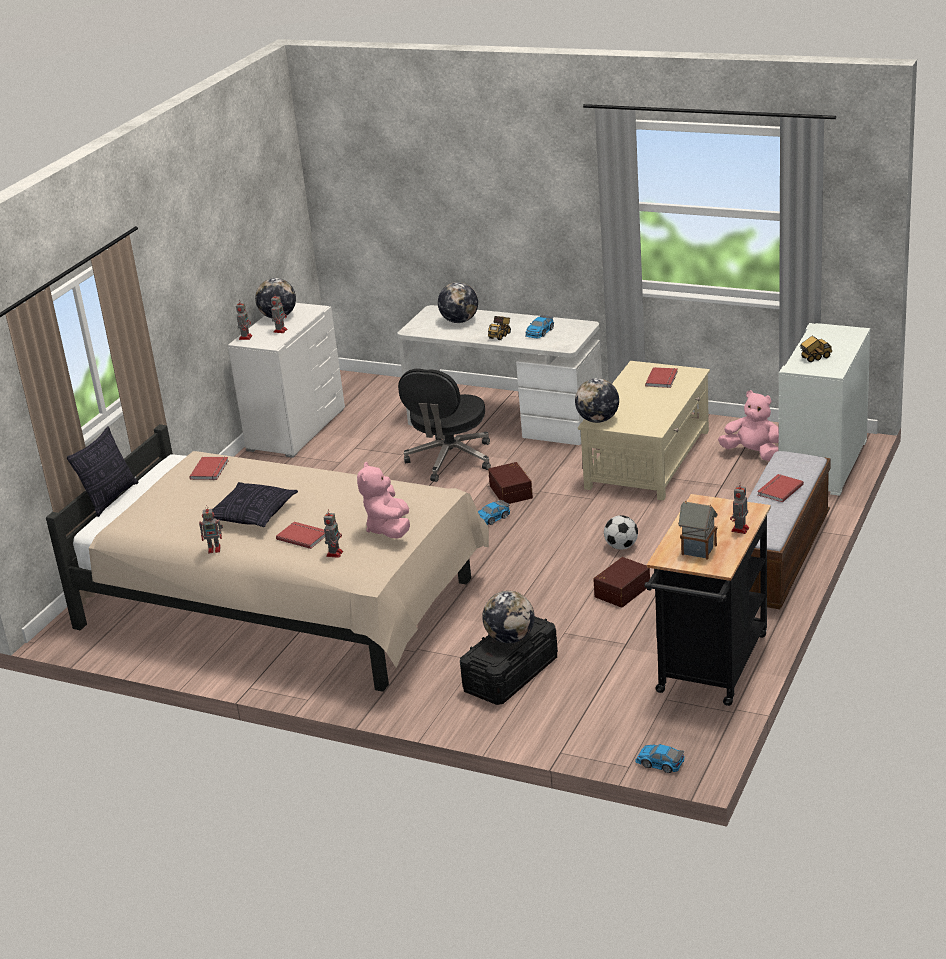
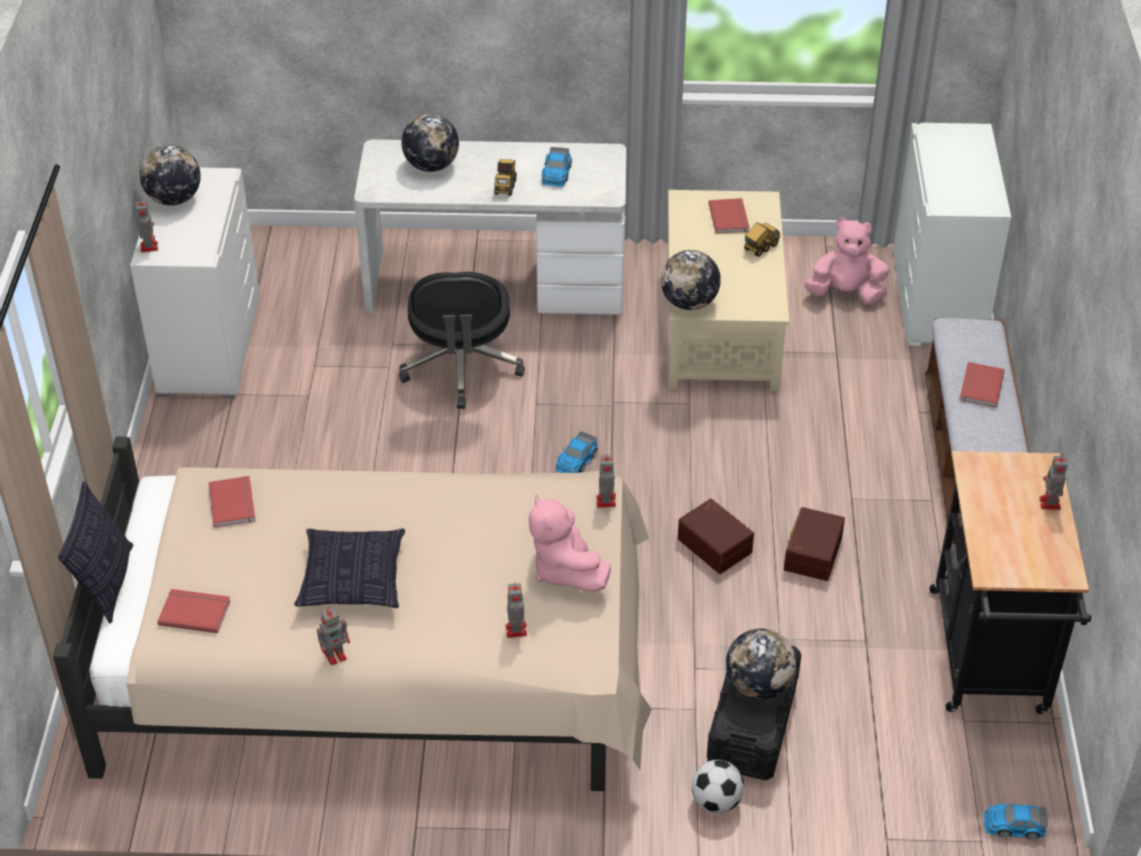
camera: 25 degrees left, 15 degrees up
(280, 330) = (195, 226): toy robot -> toy robot (606, 500)
(303, 536) = (451, 606): red book -> red book (195, 611)
(512, 491) = (576, 408): brown storage box -> brown storage box (716, 544)
(621, 546) = (770, 478): football -> football (716, 801)
(698, 550) = (1021, 549): toy house -> none
(815, 358) = (957, 185): toy truck -> toy truck (760, 248)

